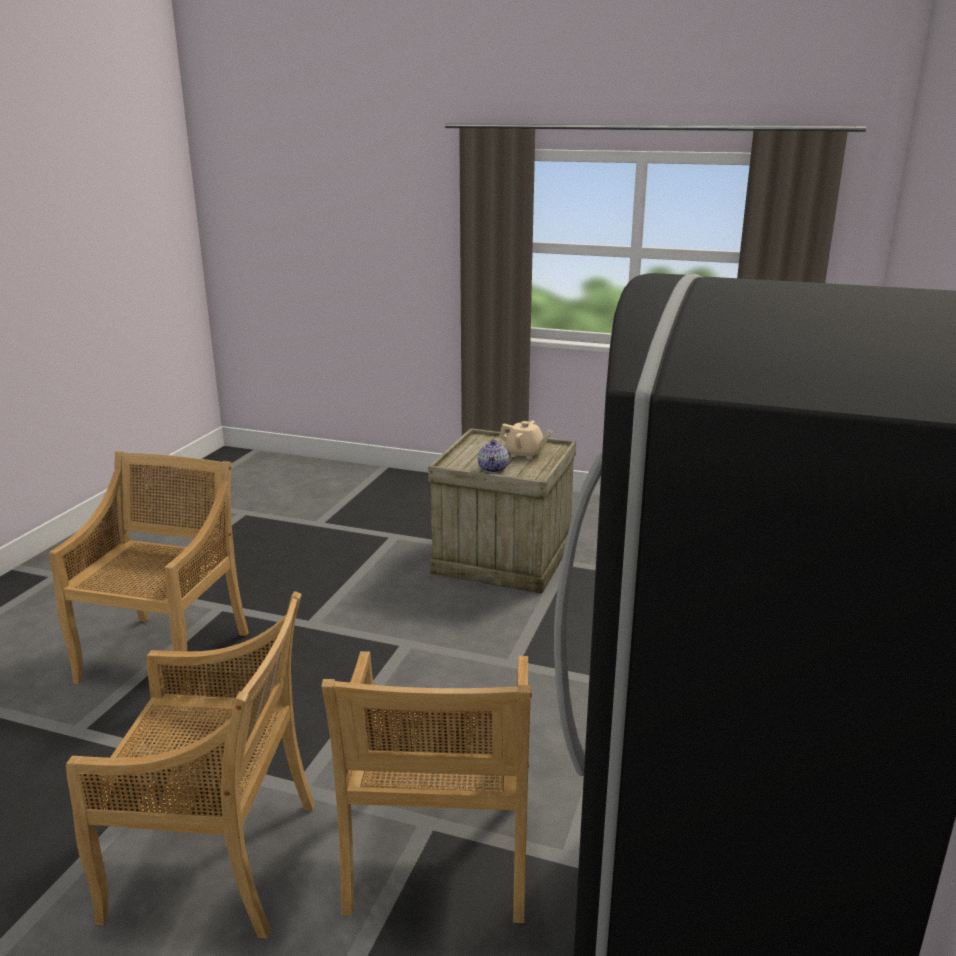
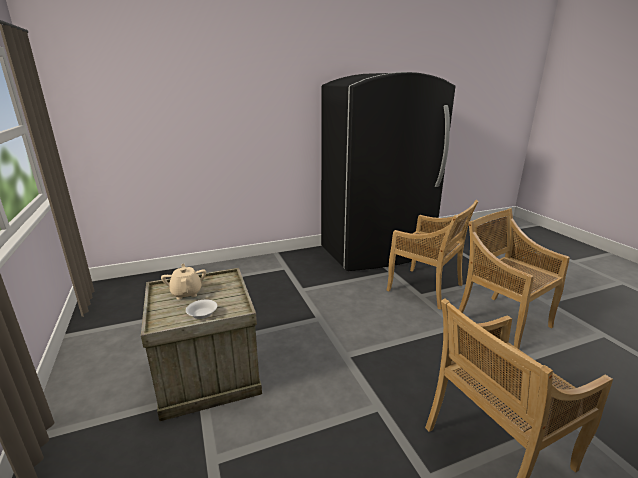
camera: 130 degrees left, 0 degrees up
(439, 856) = (426, 288): beige chair -> beige chair turned 75 degrees clockwise
(468, 452) = (203, 315): none -> white bowl
(493, 469) = (228, 293): teapot -> none

